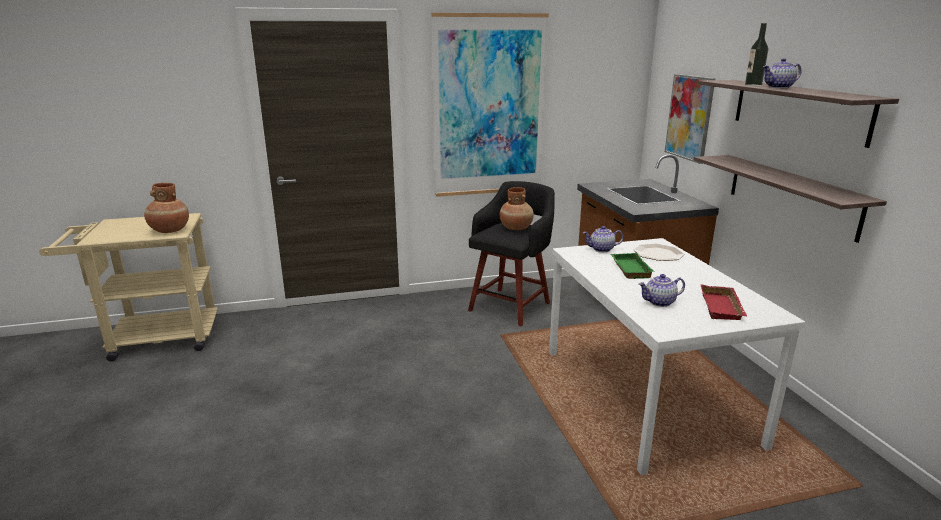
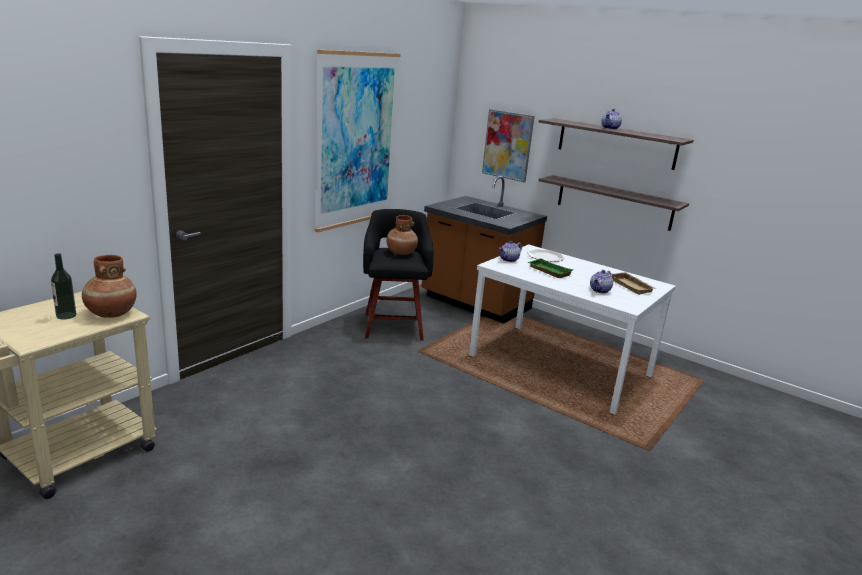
camera: 40 degrees left, 0 degrees up
(723, 308) = (632, 286): red tray -> beige tray
(753, 85) = (590, 126): bottle -> bottle (66, 315)

